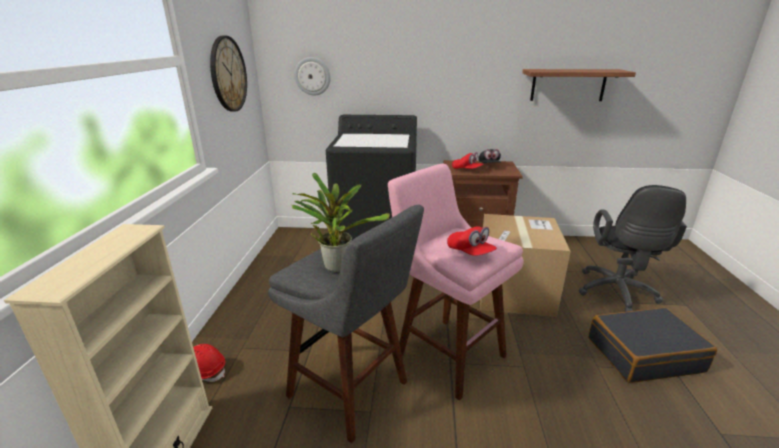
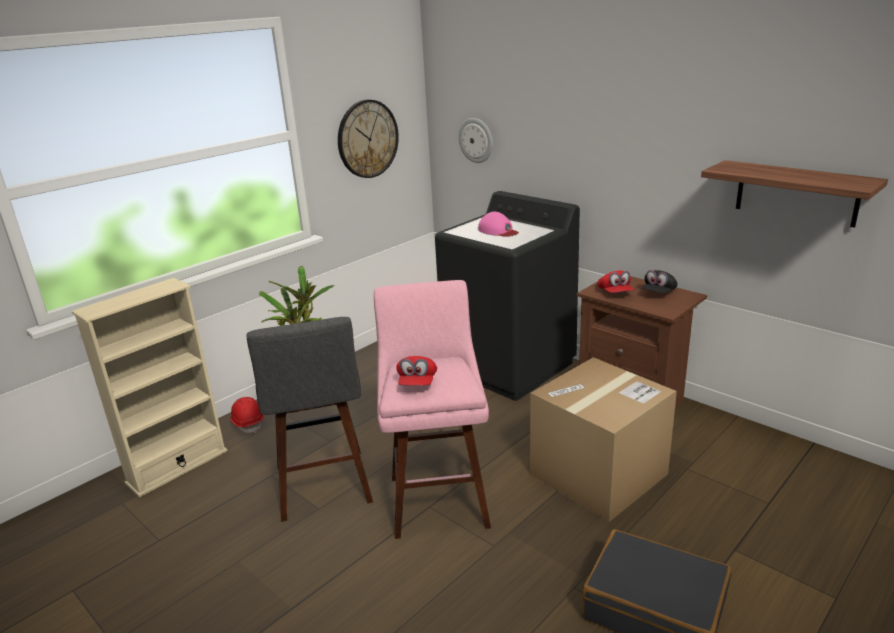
camera: 40 degrees right, 0 degrees up
(373, 140) = (498, 231): none -> pink cap
(617, 294) = (742, 536): black office chair -> none

